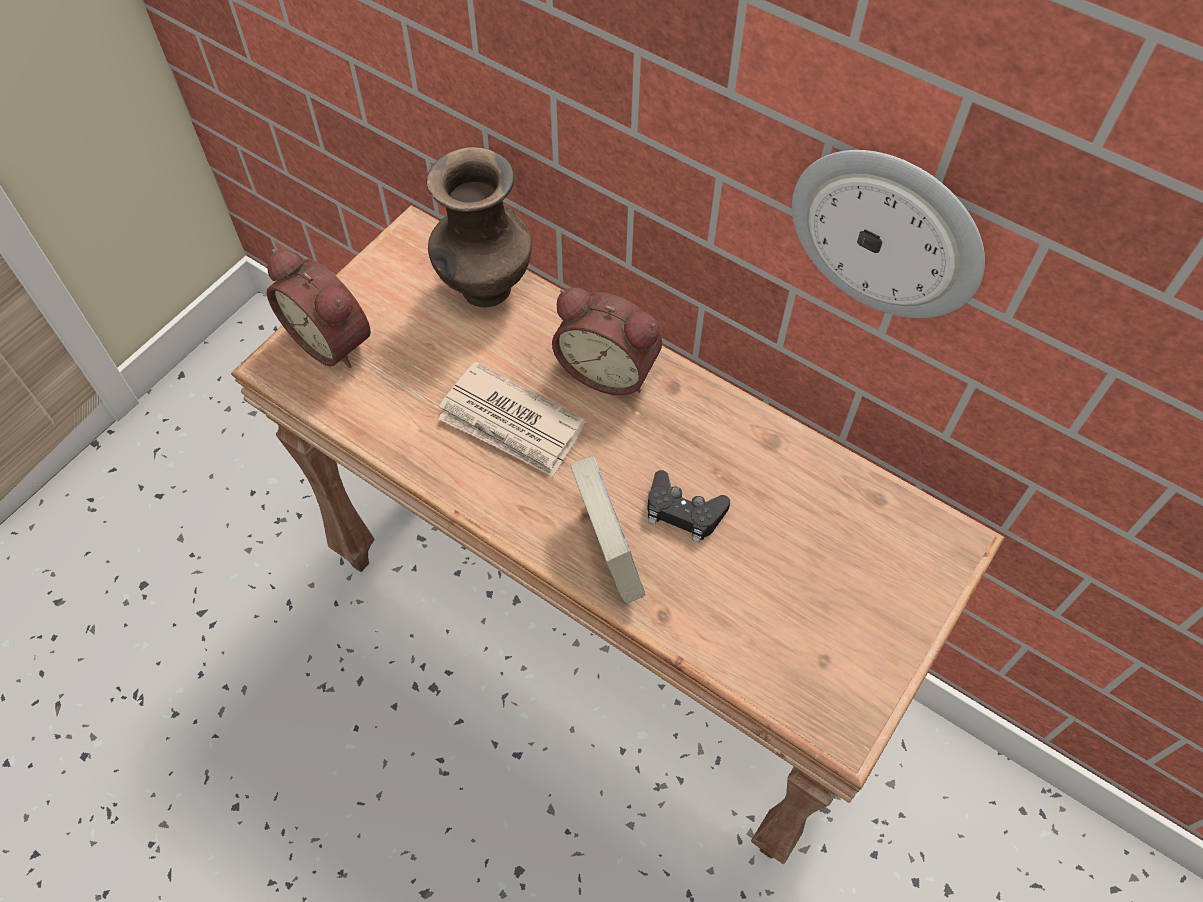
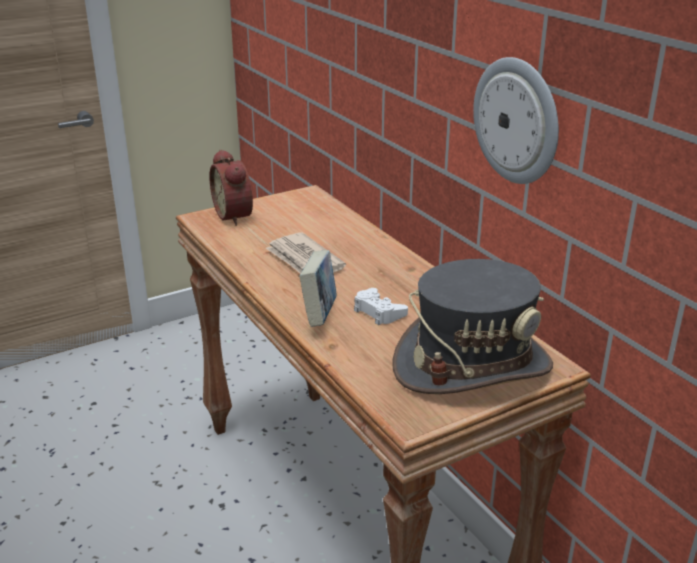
camera: 25 degrees right, 30 degrees down
(484, 290) = (330, 216): brown vase -> none
(609, 368) = (377, 254): alarm clock -> none
(683, 511) = (378, 312): black game controller -> white game controller
(861, 582) = (472, 365): none -> grey hat

